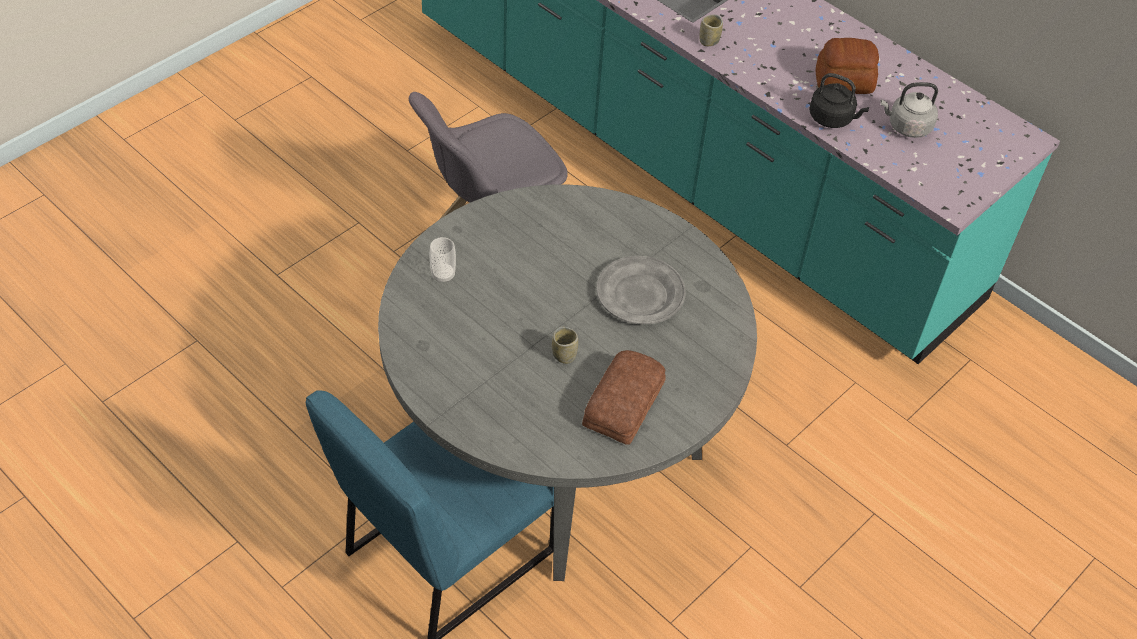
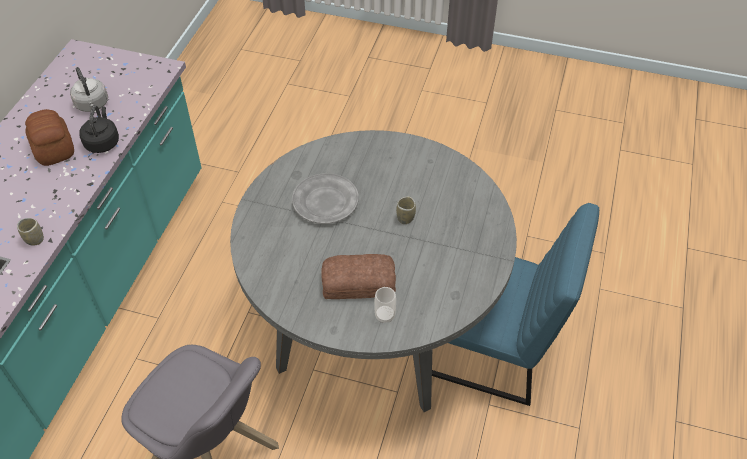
camera: 115 degrees left, 0 degrees up
(626, 403) = (419, 175): bread -> bread (357, 281)

